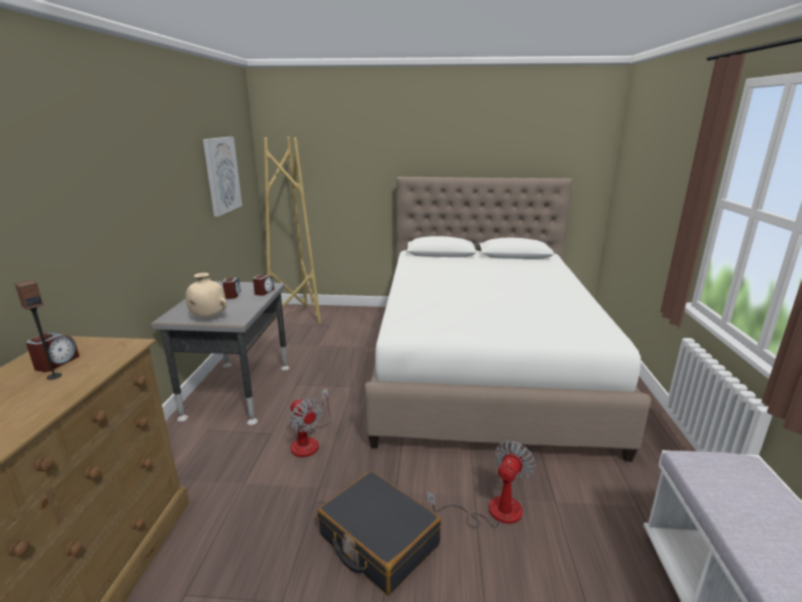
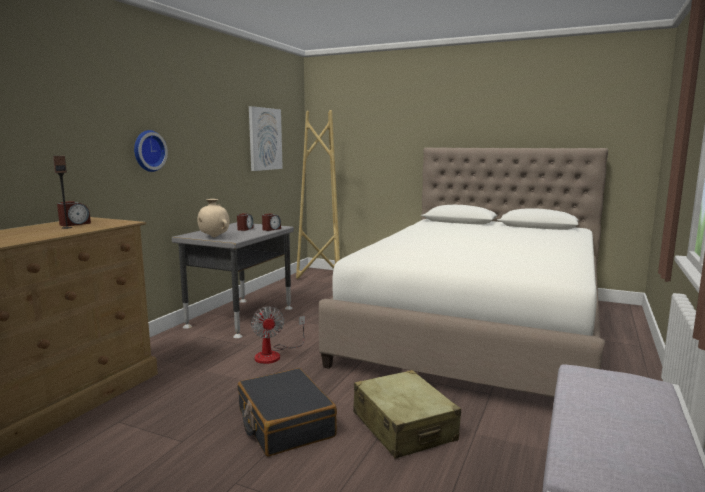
camera: 20 degrees right, 10 degrees down
(108, 224) = (148, 151): none -> wall clock
(492, 511) = (404, 427): fan -> beige suitcase

